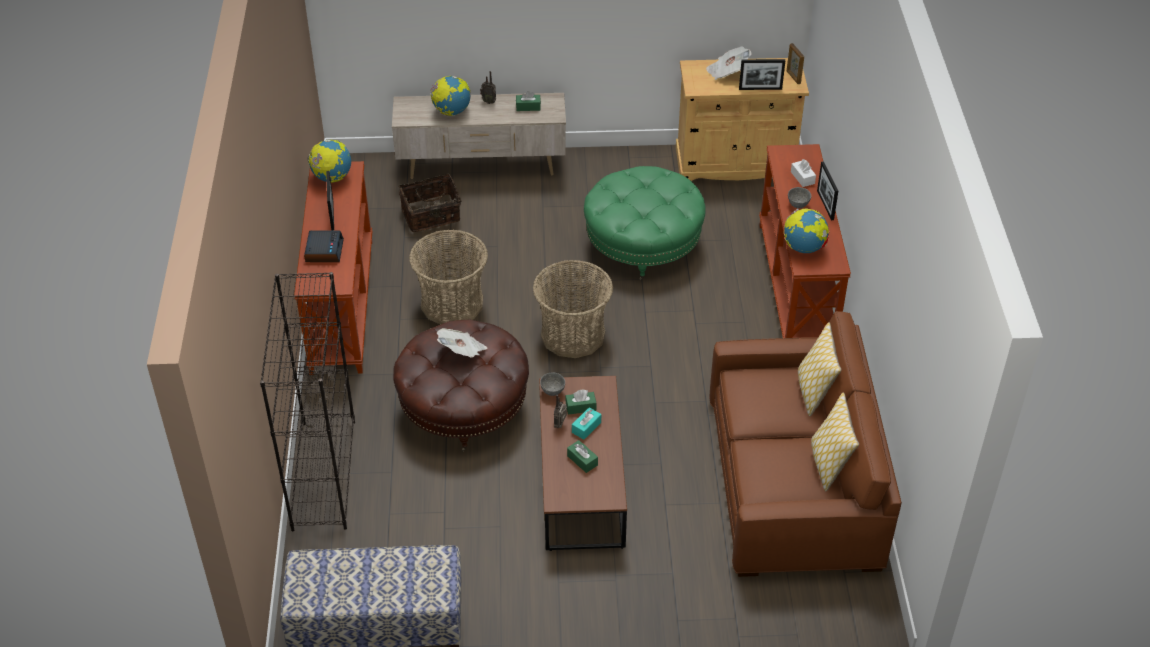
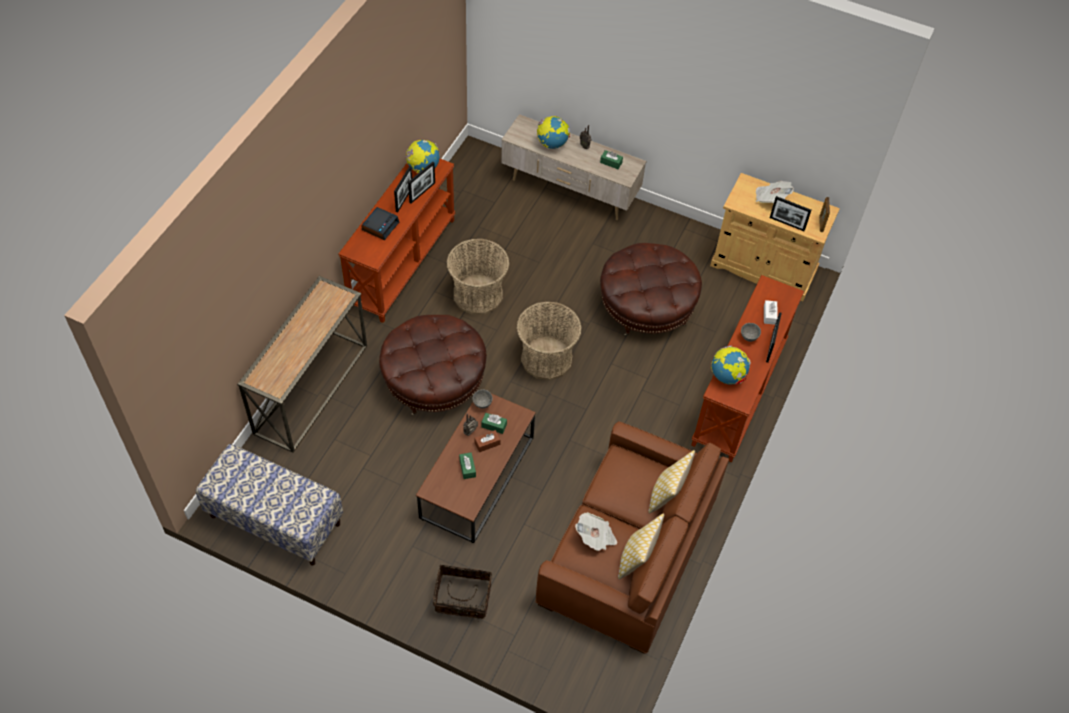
camera: 25 degrees right, 10 degrees up
(323, 473) = (310, 388): black bookcase -> console table
(348, 201) = (422, 192): none -> picture frame
(431, 216) = (508, 217): basket -> basket (462, 599)
(462, 351) = (438, 344): newspaper -> newspaper (595, 537)
(586, 427) = (487, 443): turquoise tissue box -> brown tissue box
(643, 244) = (646, 307): green ottoman -> brown ottoman

